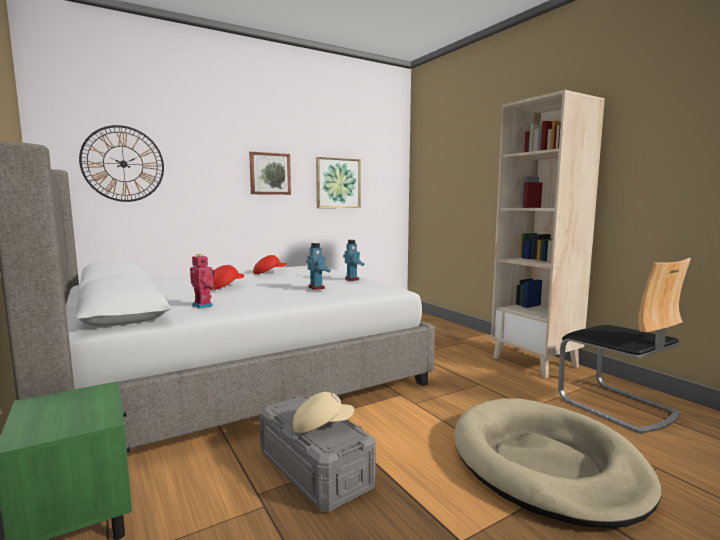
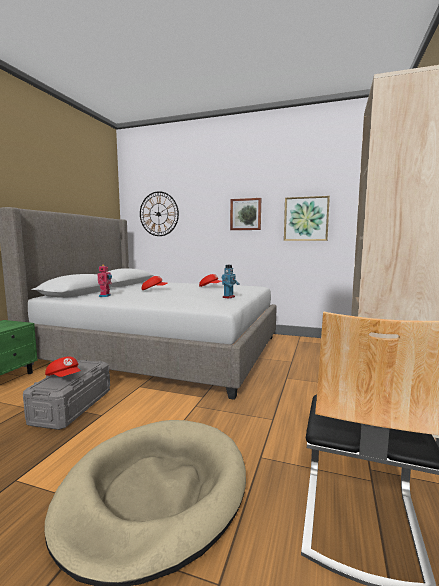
camera: 50 degrees right, 0 degrees up
(317, 288) = (178, 297): toy robot -> none
(322, 425) = (64, 377): beige cap -> red cap

